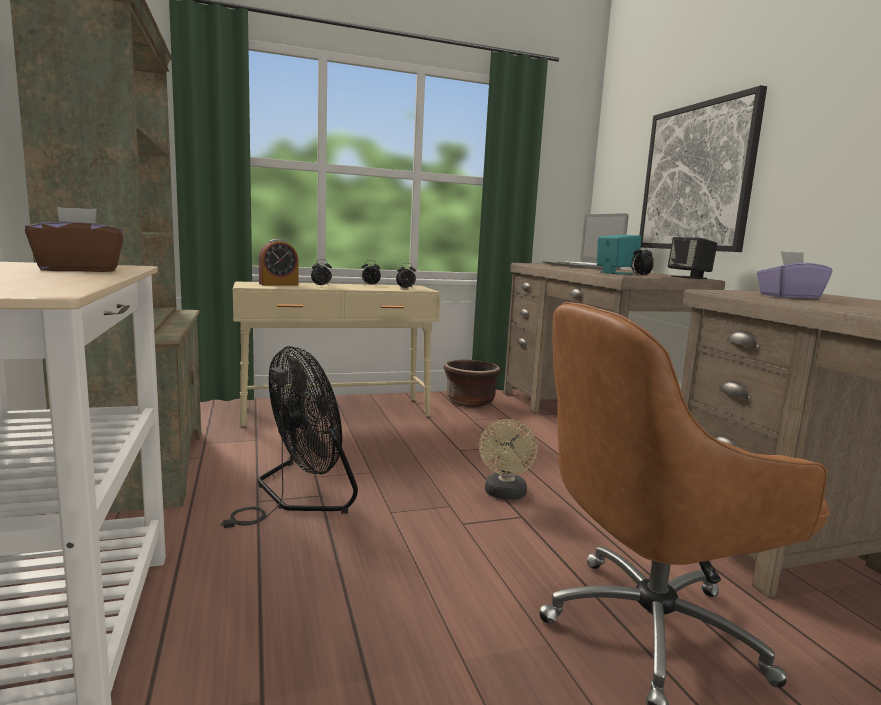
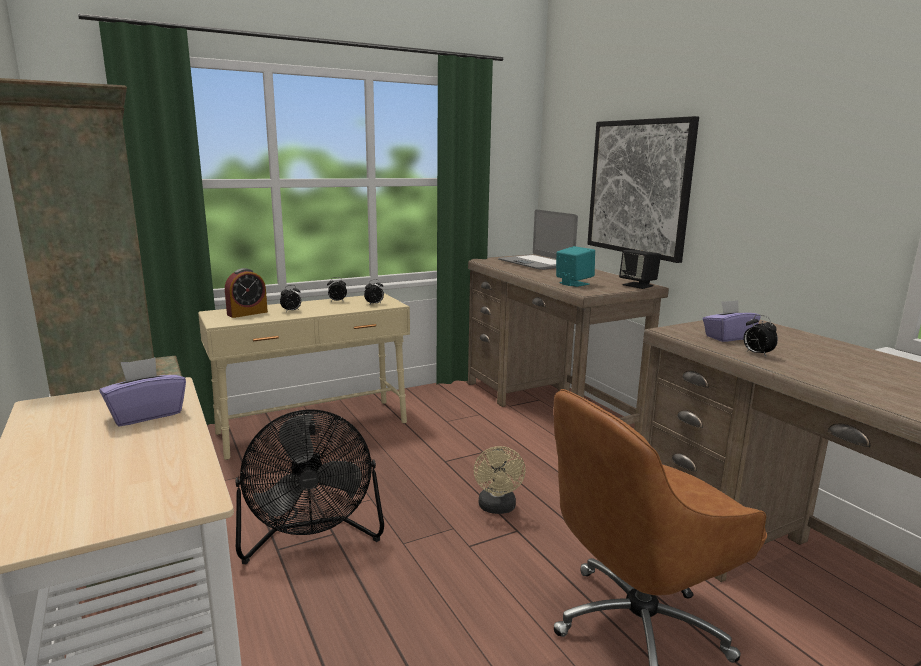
camera: 10 degrees left, 5 degrees up
(80, 270) = (146, 414): brown tissue box -> purple tissue box
(291, 494) = (306, 536): black fan -> black fan turned 120 degrees clockwise
(470, 401) = (438, 398): brown planter -> none
(640, 275) = (596, 288): alarm clock -> alarm clock (756, 354)

